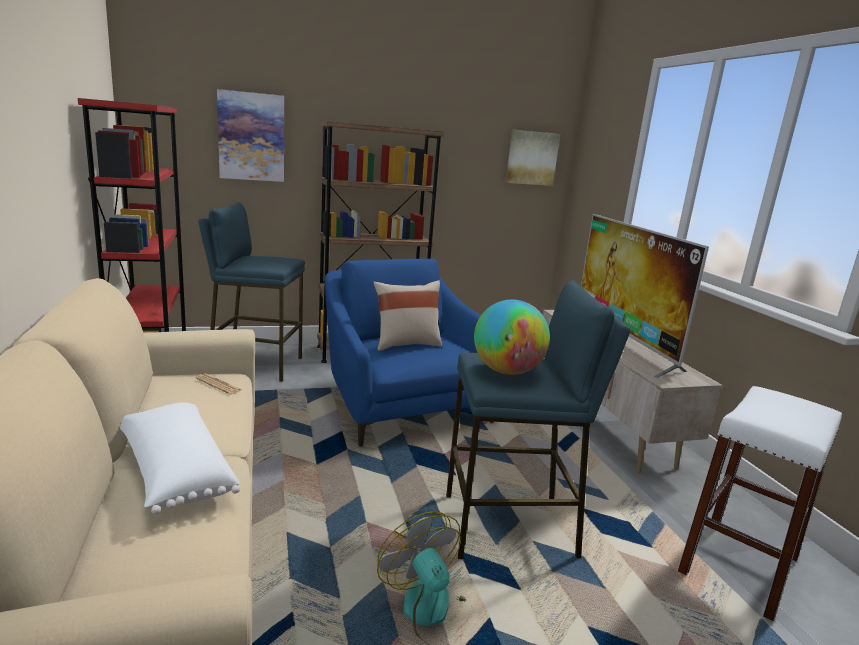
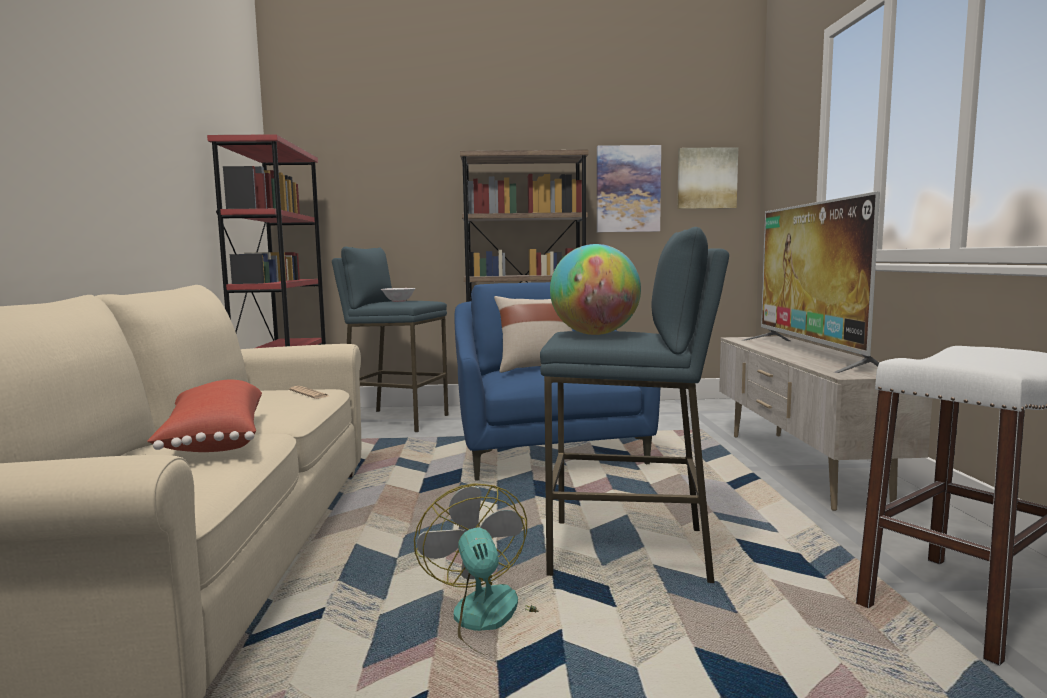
camera: 15 degrees right, 10 degrees down
(174, 472) = (213, 440): white pillow -> red pillow
(251, 137) = (393, 183): picture -> picture (628, 189)
(263, 260) = (398, 301): none -> white bowl

